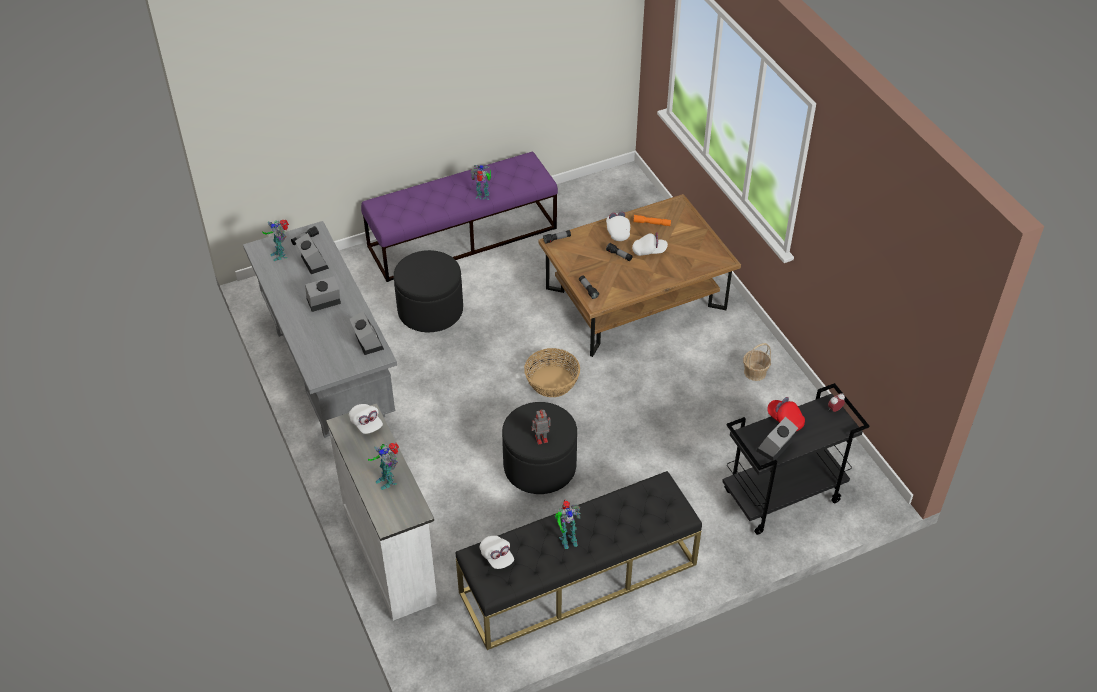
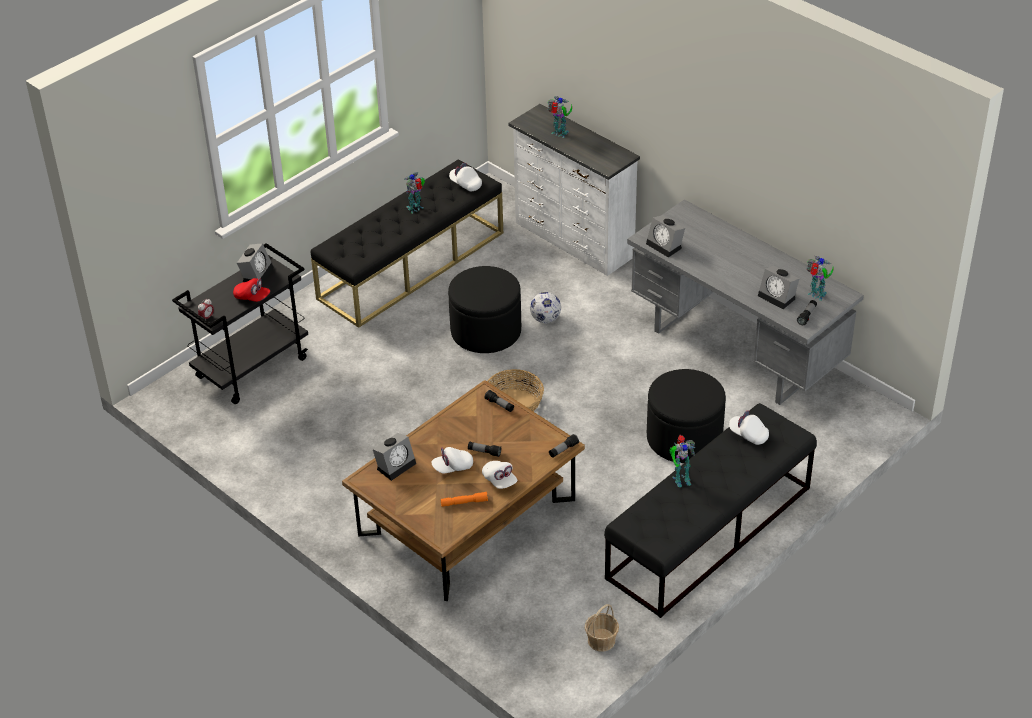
camera: 160 degrees right, 5 degrees down
(323, 302) = (734, 265): alarm clock -> alarm clock (396, 465)
(366, 424) = (605, 161): white cap -> white cap (748, 435)
(463, 237) = (709, 533): purple bench -> black bench
(476, 462) = (545, 319): none -> football
(540, 438) = (478, 277): toy robot -> none
(754, 372) = (306, 473): basket -> basket (601, 640)

